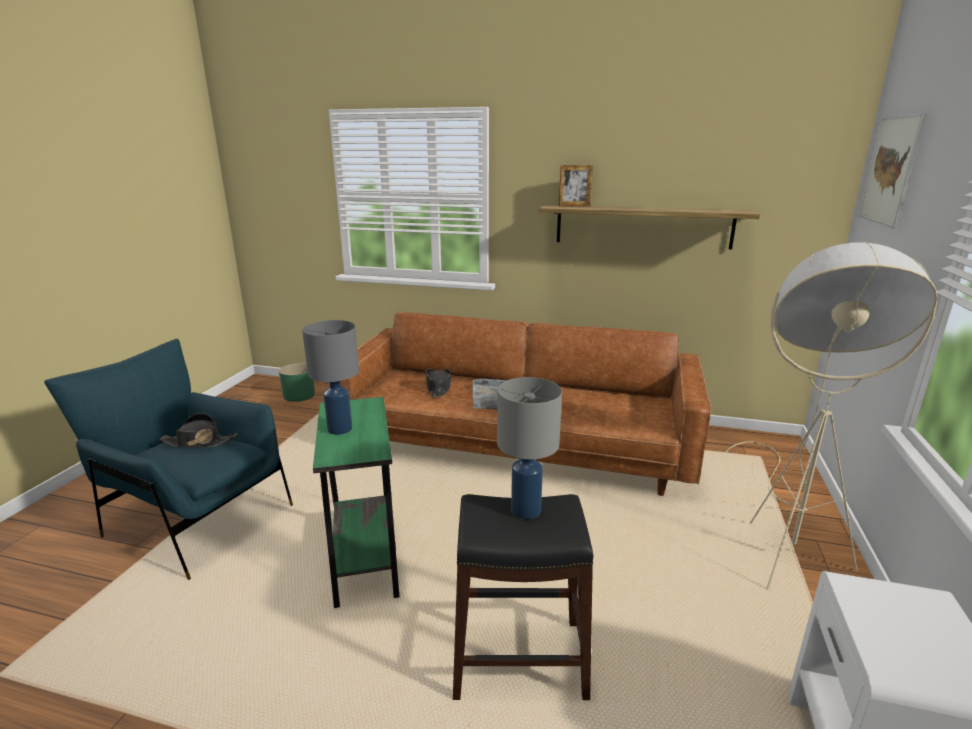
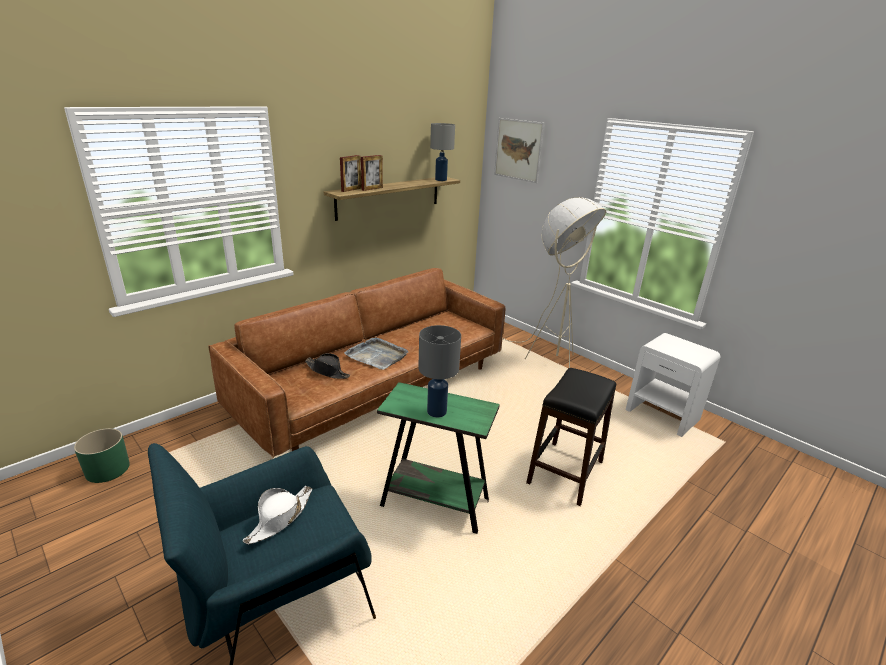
camera: 60 degrees left, 5 degrees up
(199, 442) = (280, 518): black hat -> white hat
(525, 509) = (575, 384): grey table lamp -> grey table lamp (440, 180)
(599, 208) = (372, 189): none -> picture frame

